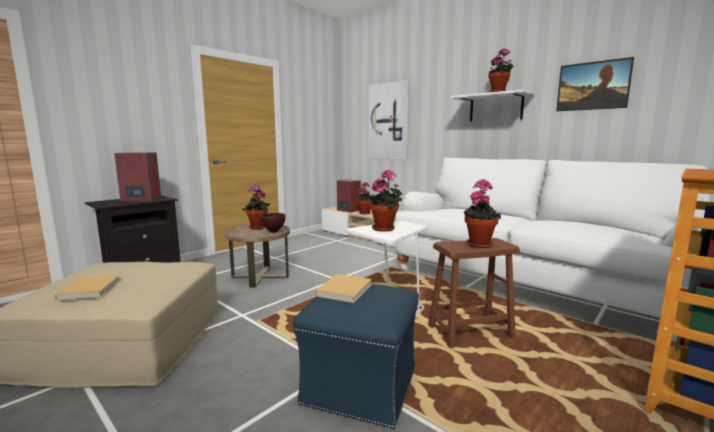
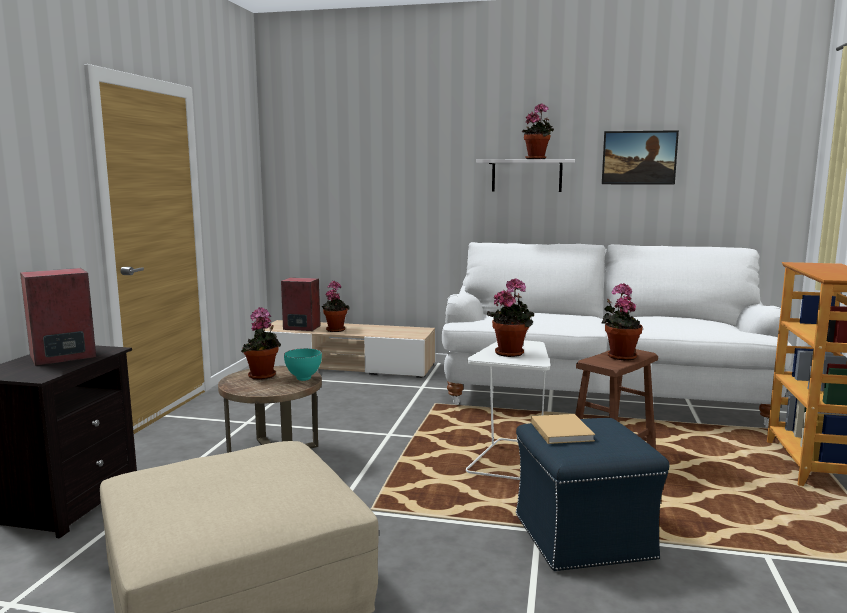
camera: 30 degrees left, 0 degrees up
(91, 288) = (237, 506): beige book -> none
(274, 232) = (304, 379): brown bowl -> turquoise bowl
(389, 121) = (359, 186): picture -> none

